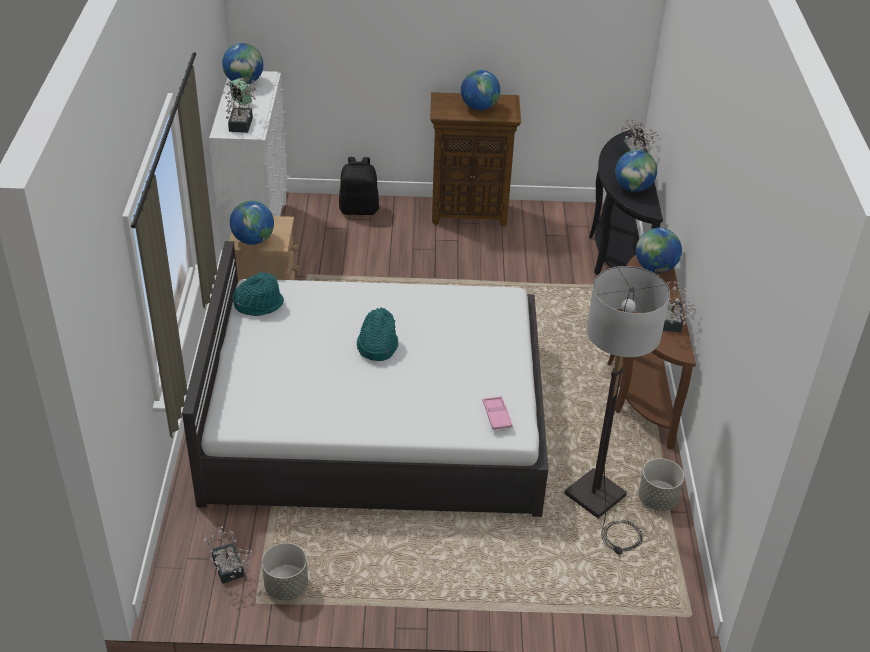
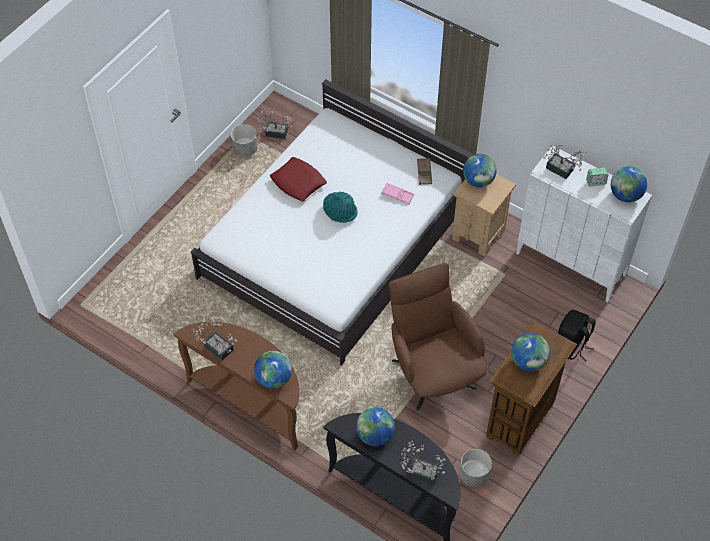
camera: 125 degrees right, 15 degrees up
(259, 304) = (424, 173): turquoise hat -> brown tray
(363, 401) = (298, 182): none -> red pillow
(472, 279) = (432, 372): none -> brown armchair
(497, 415) = (236, 235): pink tray -> pink tray (397, 195)
(602, 508) = (178, 313): floor lamp -> none
(657, 499) = (160, 345): grey planter -> grey planter (474, 475)

